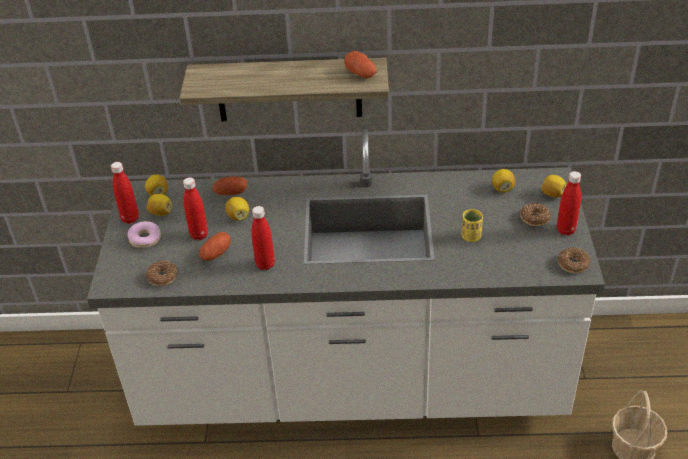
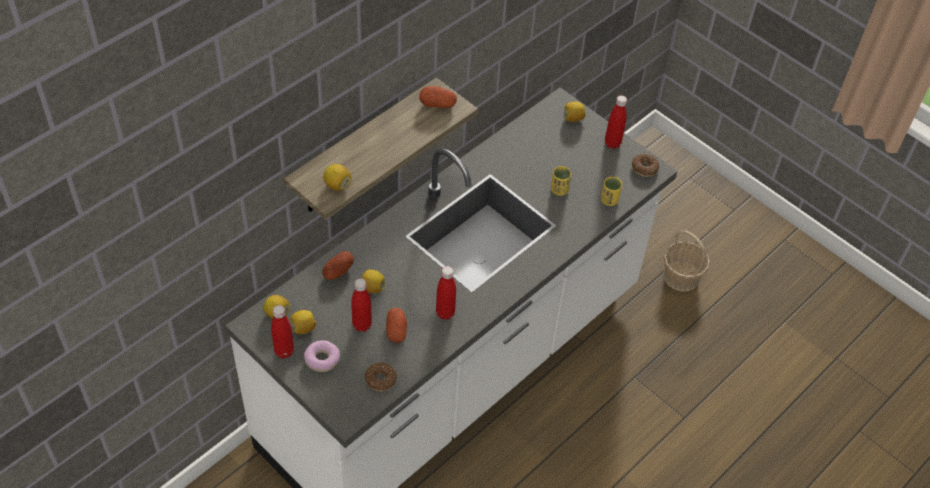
camera: 50 degrees left, 10 degrees up
(502, 188) = (535, 135): lemon -> lemon (337, 185)
(506, 269) = (609, 200): none -> yellow cup
(534, 218) = (583, 147): donut -> none

